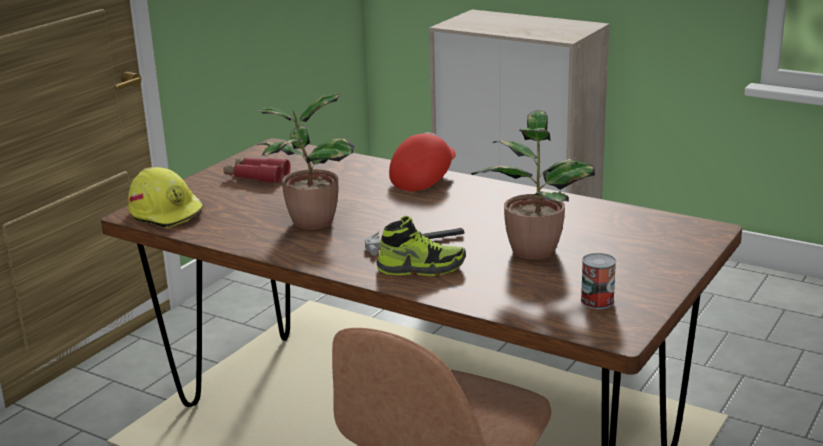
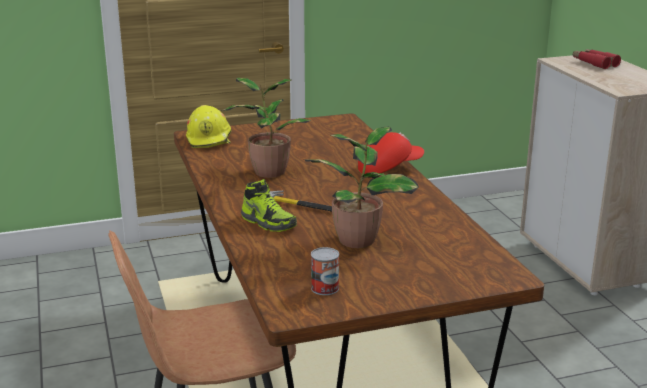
camera: 40 degrees right, 0 degrees up
(257, 176) = (296, 134): red binoculars -> red binoculars (594, 63)

